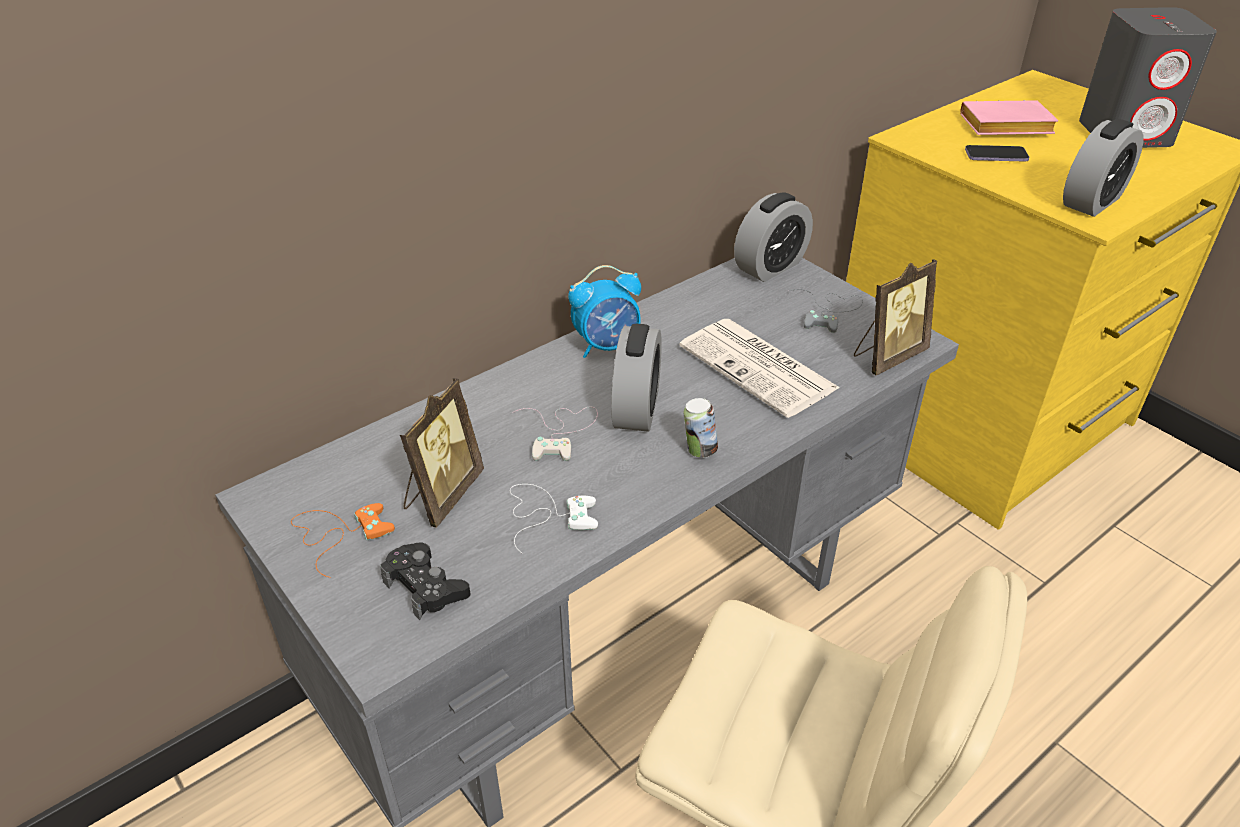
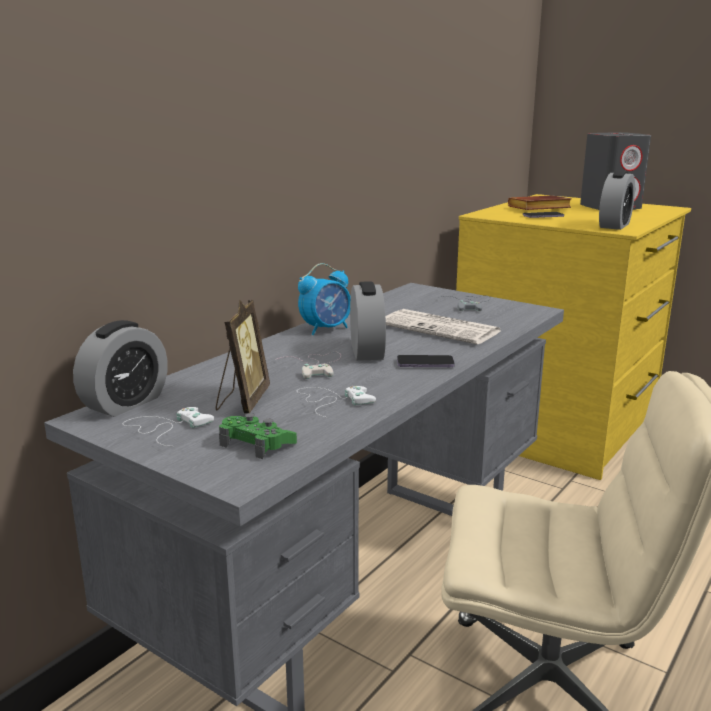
camera: 15 degrees left, 20 degrees down
(338, 533) = (166, 428): orange game controller -> white game controller
(425, 587) = (257, 444): black game controller -> green game controller
(699, 450) = (425, 363): can -> phone
(770, 267) = (417, 291): alarm clock -> alarm clock (125, 403)
(887, 356) = (522, 317): picture frame -> none
(1003, 127) = (538, 209): pink book -> brown book

